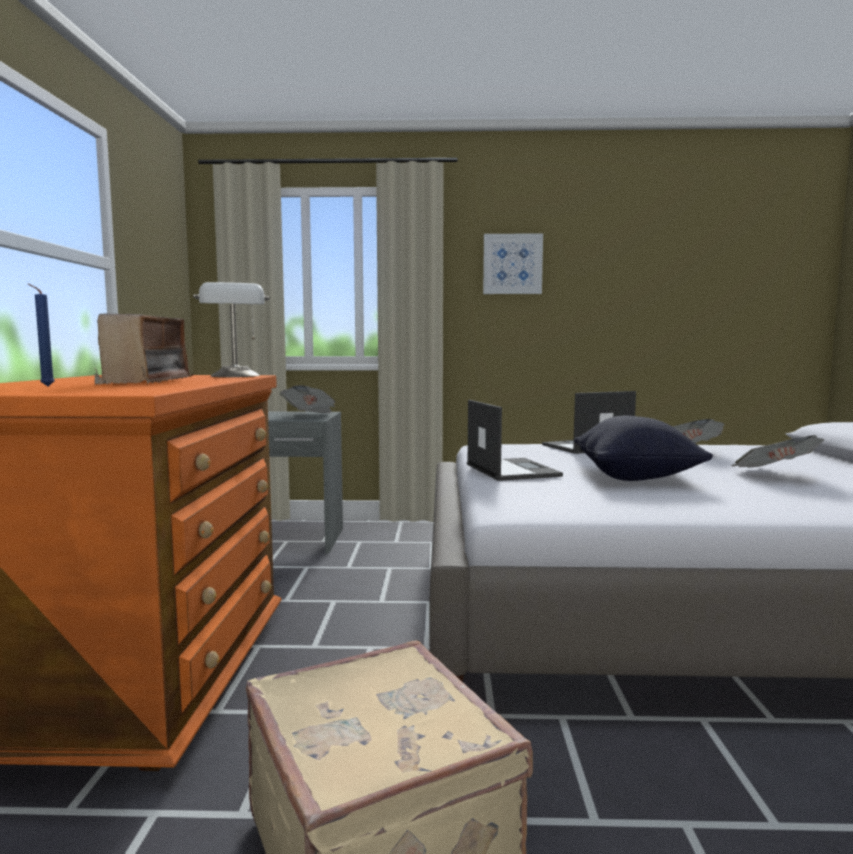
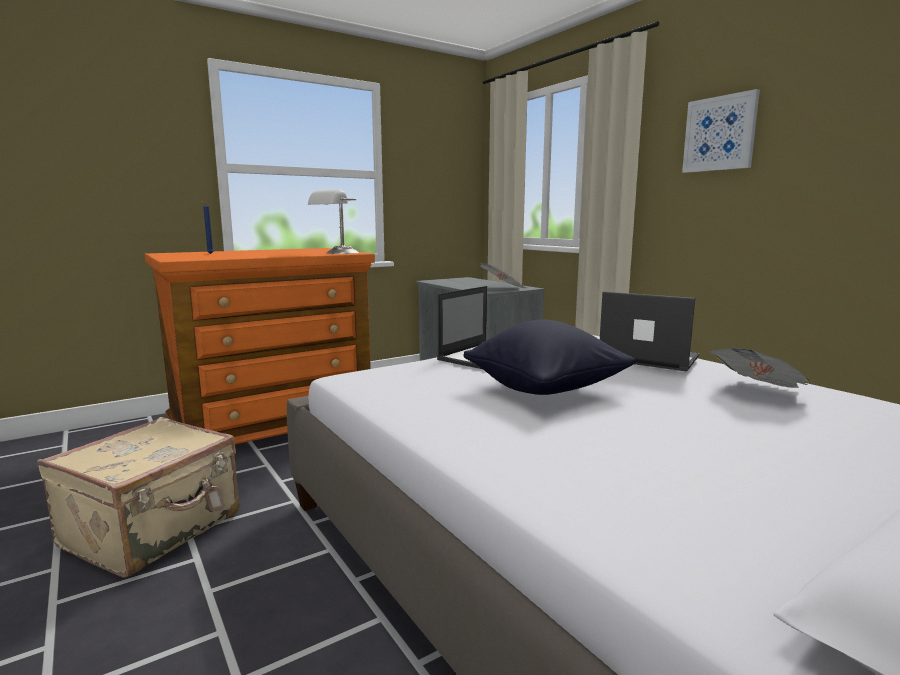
camera: 55 degrees right, 5 degrees up
(149, 382) = (263, 254): radio -> none
(774, 474) = (705, 440): newspaper -> none

